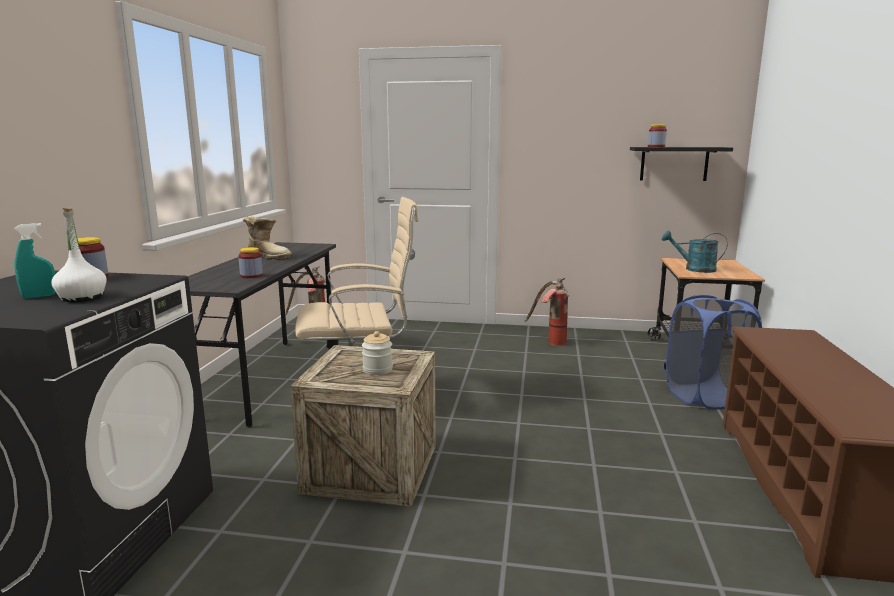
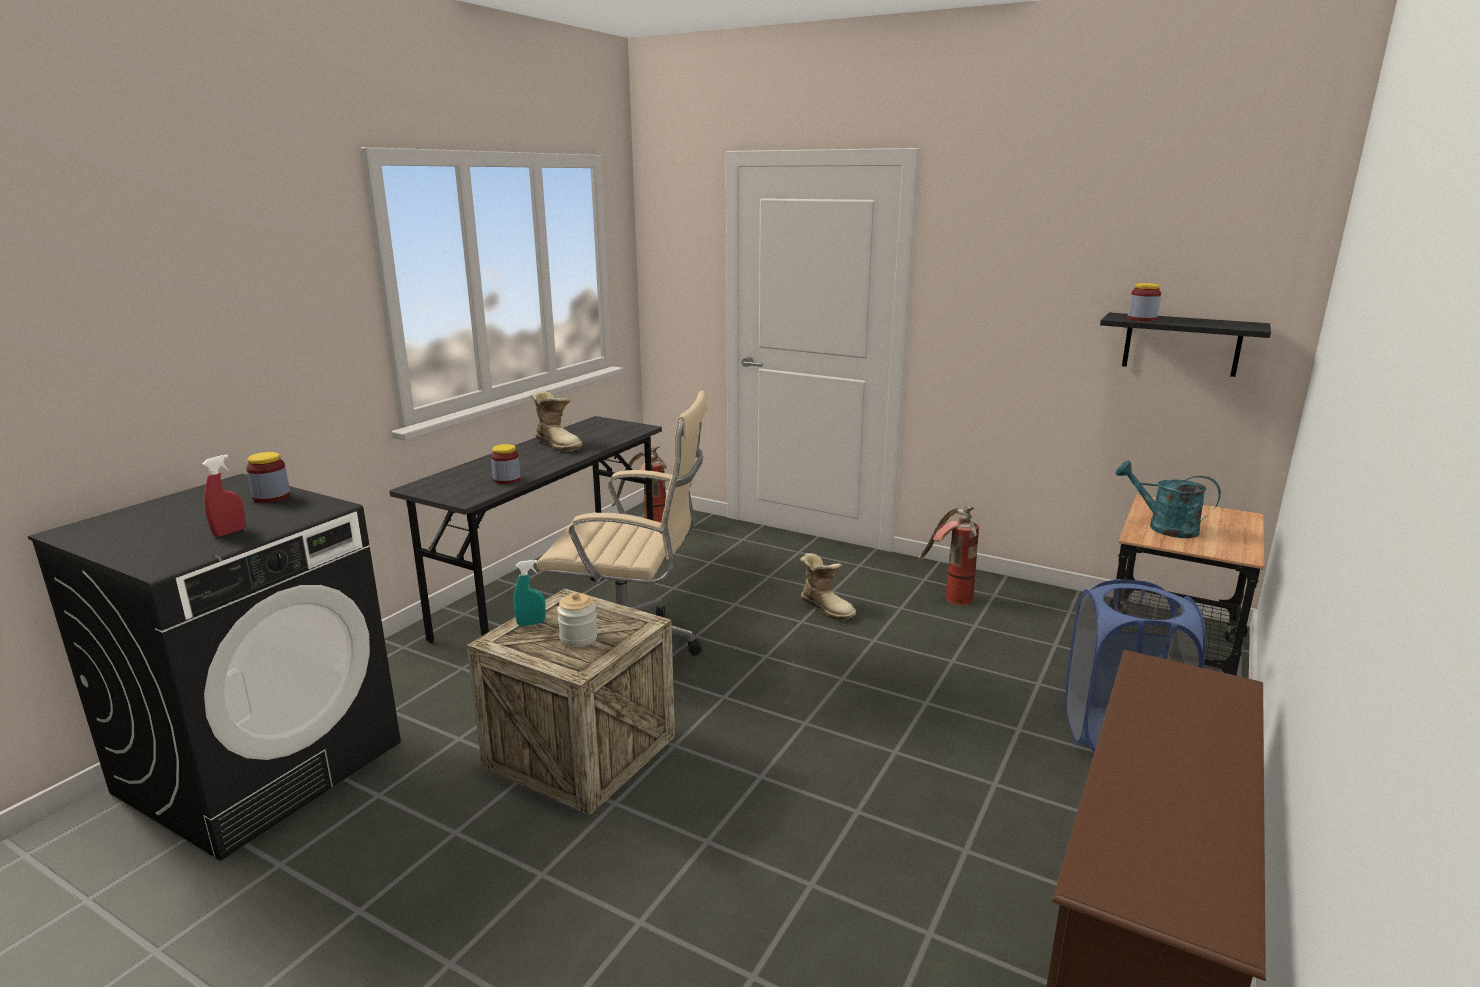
camera: 20 degrees right, 5 degrees up
(39, 296) = (197, 524): turquoise spray bottle -> turquoise spray bottle (531, 623)
(82, 297) = (230, 532): white bottle -> red spray bottle
(479, 358) = (827, 608): none -> boot

